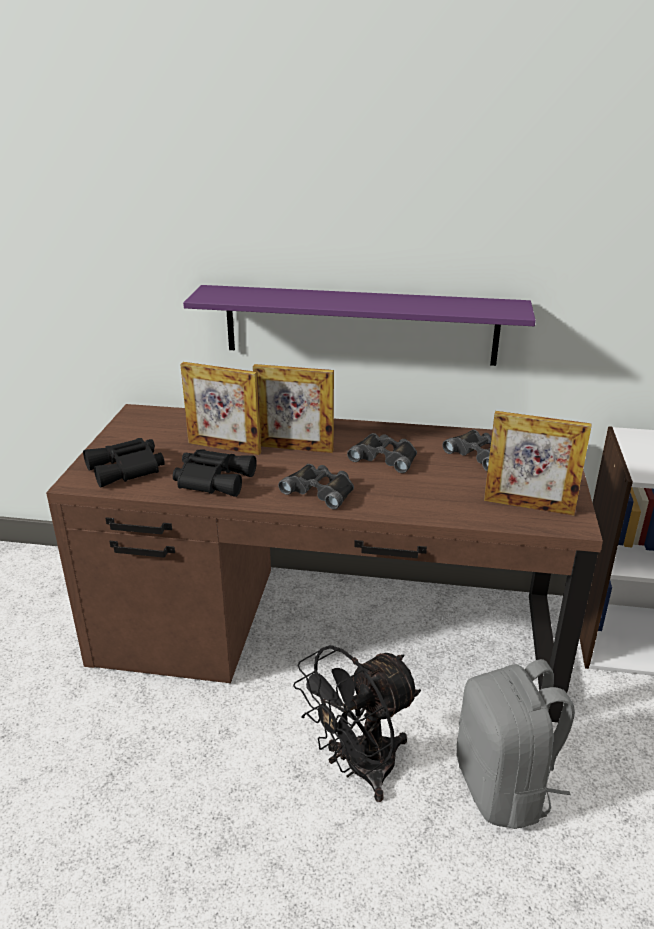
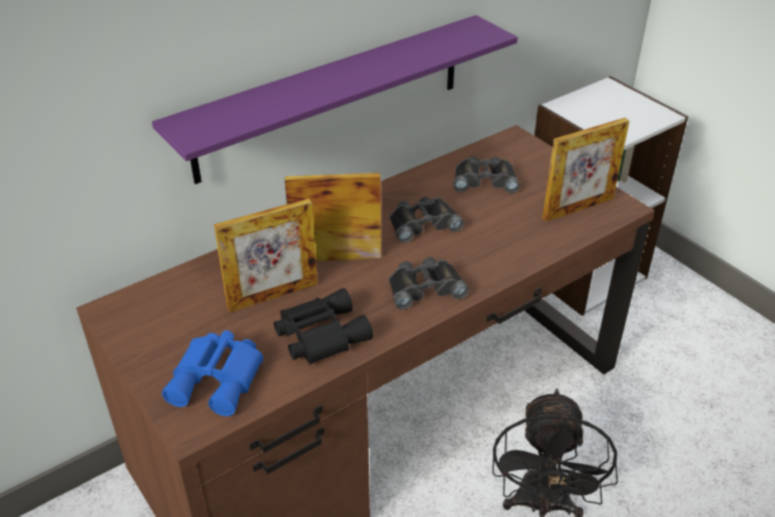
camera: 45 degrees left, 10 degrees up
(127, 469) = (219, 379): black binoculars -> blue binoculars
(295, 448) = (336, 258): picture frame -> picture frame turned 150 degrees counterclockwise
(504, 787) = (634, 440): grey backpack -> none

